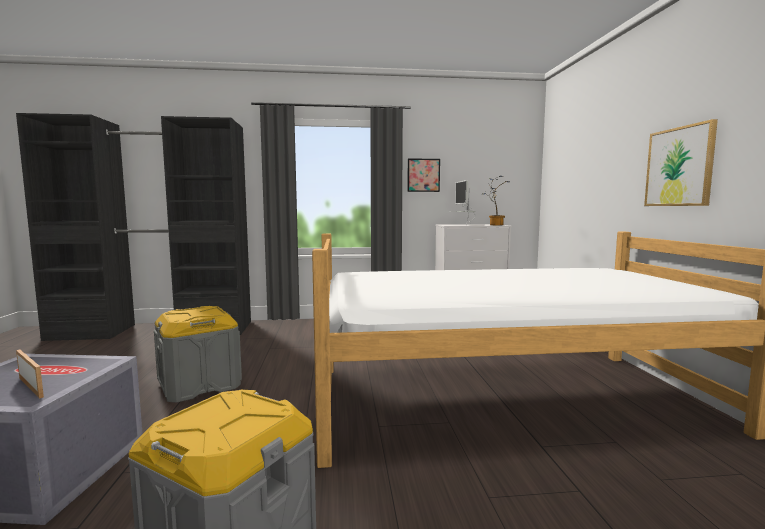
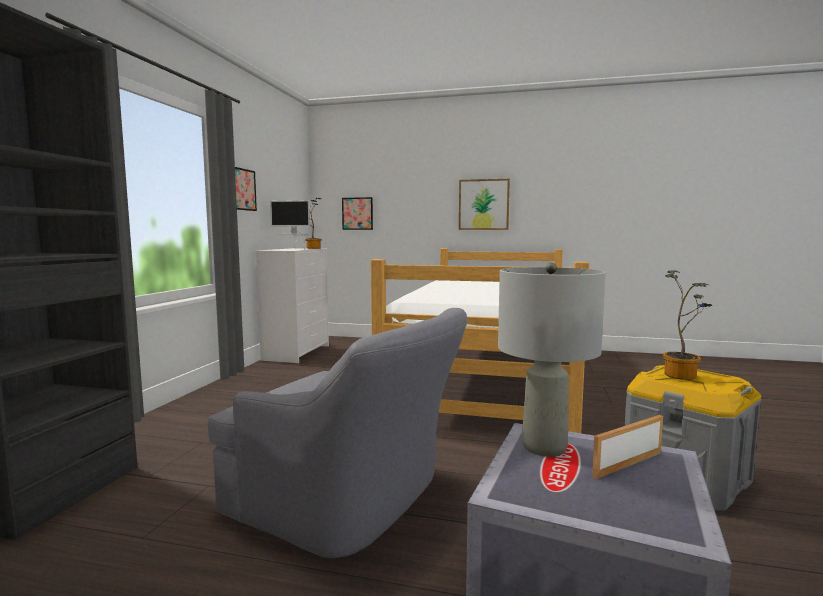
camera: 70 degrees left, 0 degrees up
(82, 364) = (543, 447): none -> grey table lamp
(199, 384) = (351, 500): grey storage box -> grey armchair
(236, 411) = (683, 375): none -> potted plant
(567, 188) = (357, 213): none -> picture

